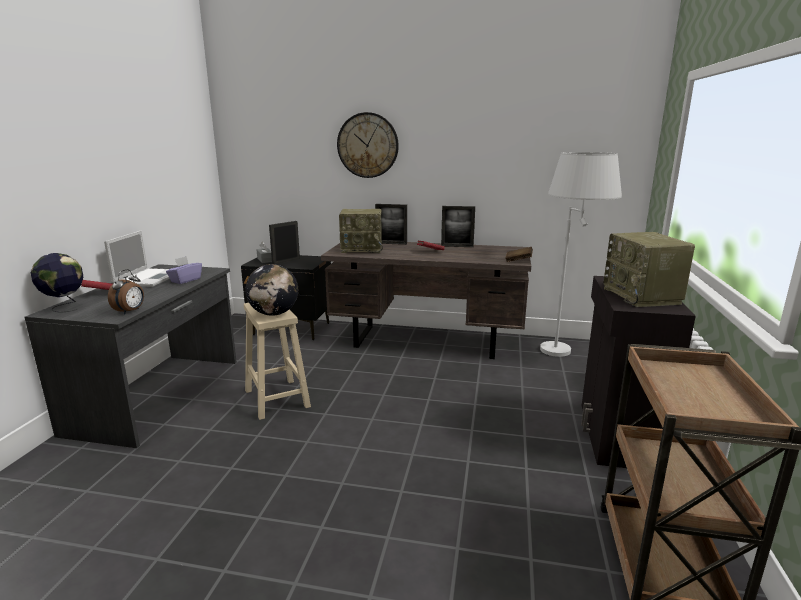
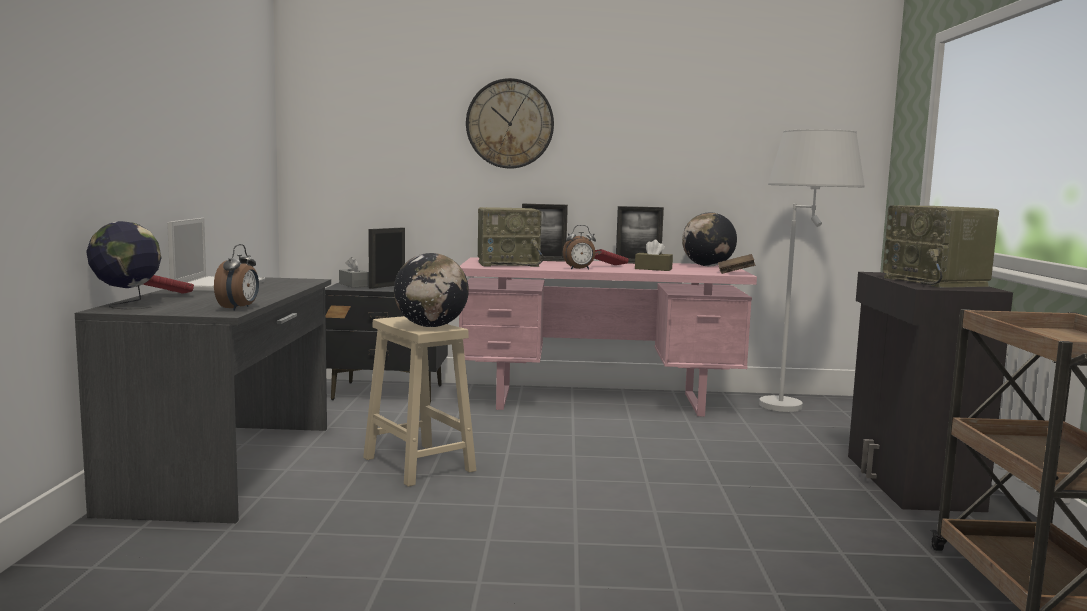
camera: 10 degrees left, 10 degrees down
(185, 280) = (280, 287): purple tissue box -> none
(406, 256) = (579, 269): none -> alarm clock
(427, 341) = (600, 401): brown desk -> pink desk
(461, 255) = (653, 269): none -> brown tissue box
(506, 250) = (707, 266): none -> globe

